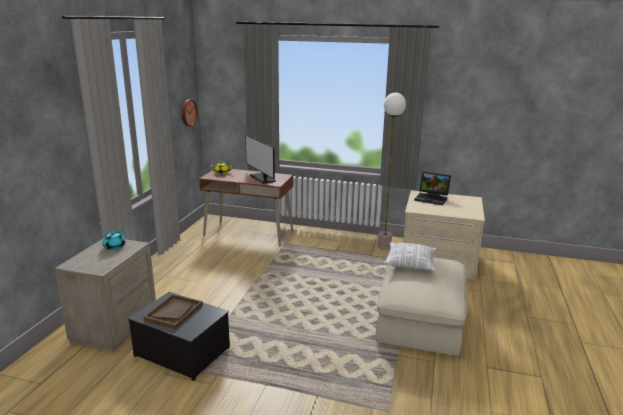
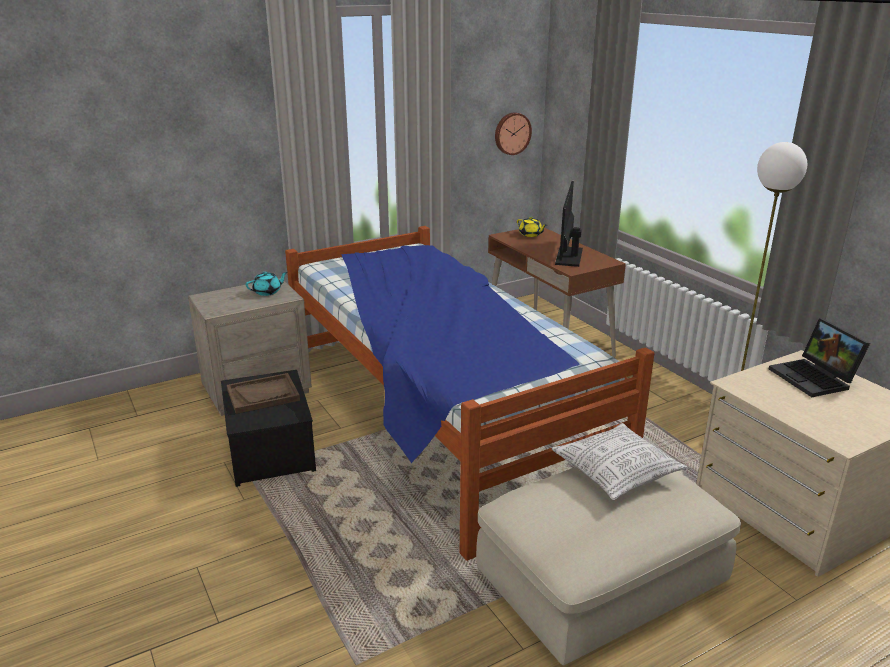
camera: 45 degrees right, 5 degrees up
(253, 291) = (439, 418): none -> bed

